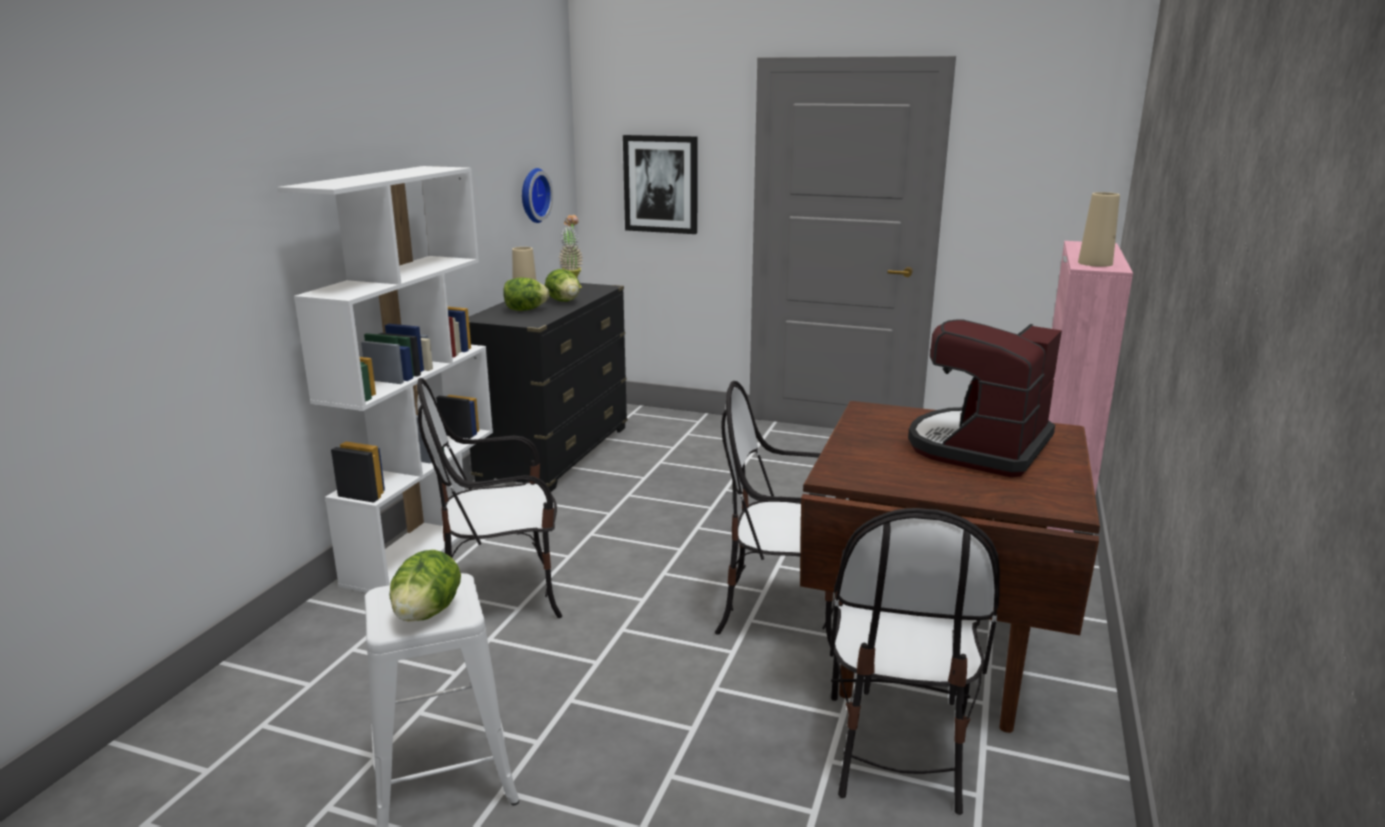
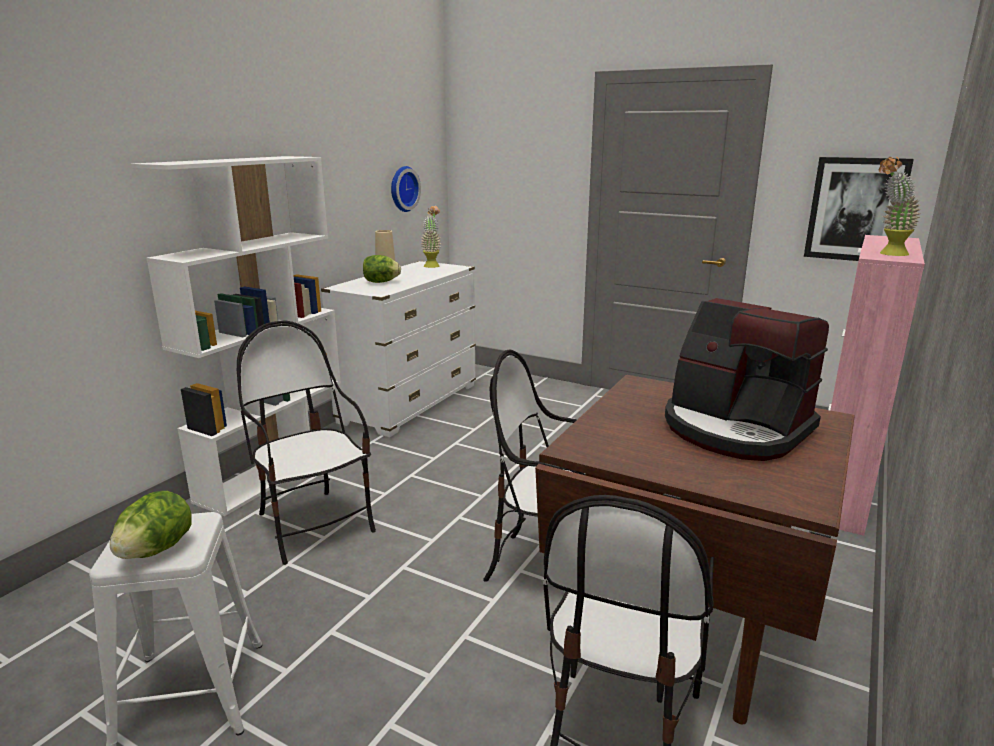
camera: 10 degrees right, 0 degrees up
(500, 596) = (314, 525): chair -> chair turned 60 degrees clockwise
(555, 454) = (409, 404): black dresser -> white dresser
(564, 301) = (417, 277): lettuce -> none
(661, 184) = (513, 182): picture -> picture (856, 209)
(979, 447) = (735, 429): coffee machine -> coffee machine turned 90 degrees counterclockwise
(1095, 263) = (887, 254): beige vase -> potted plant

